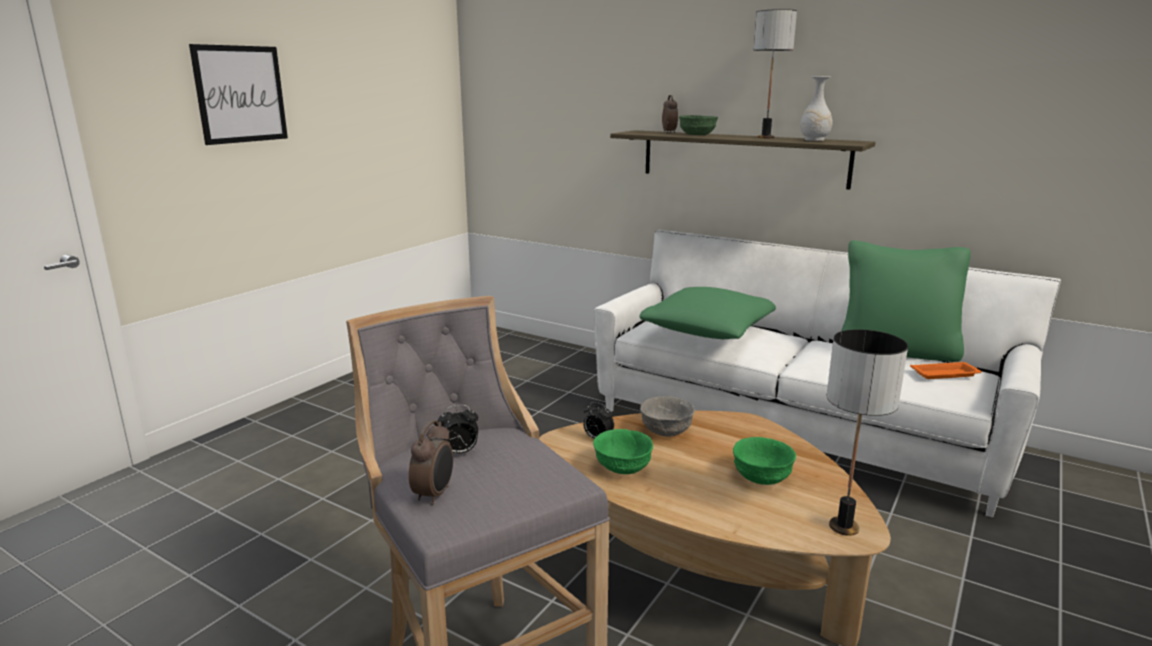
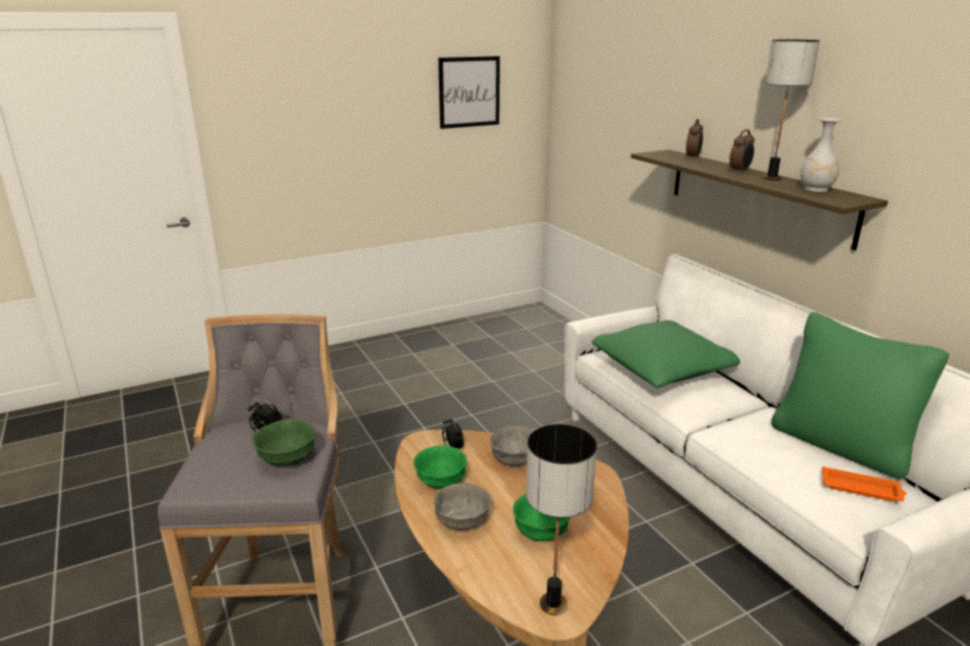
camera: 30 degrees right, 5 degrees up
(240, 94) = (324, 101): picture -> picture (469, 92)
(435, 494) = (213, 462): alarm clock -> alarm clock (740, 171)
(686, 493) = (462, 522): none -> grey bowl
(696, 135) = (706, 166): green bowl -> green bowl (286, 459)

